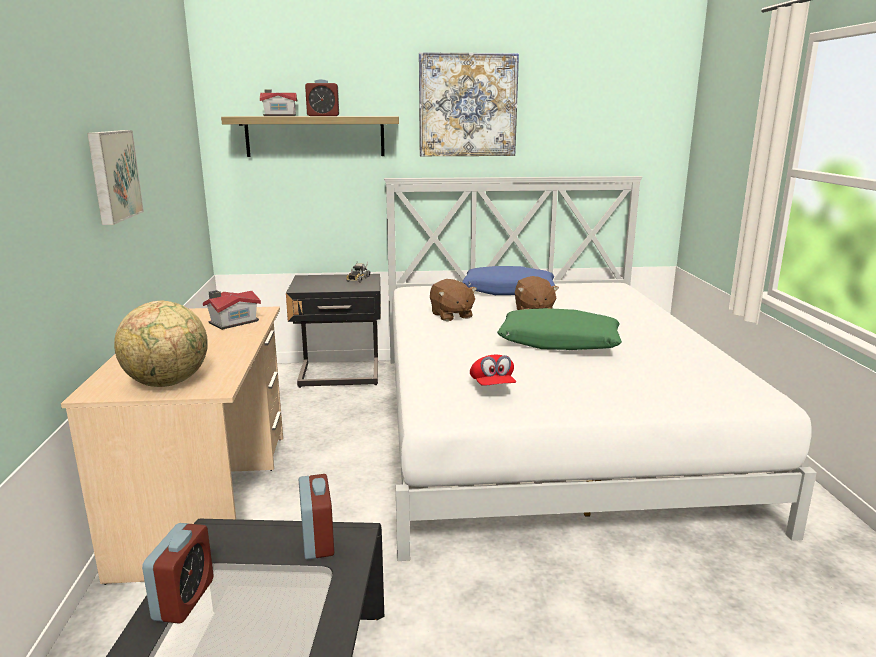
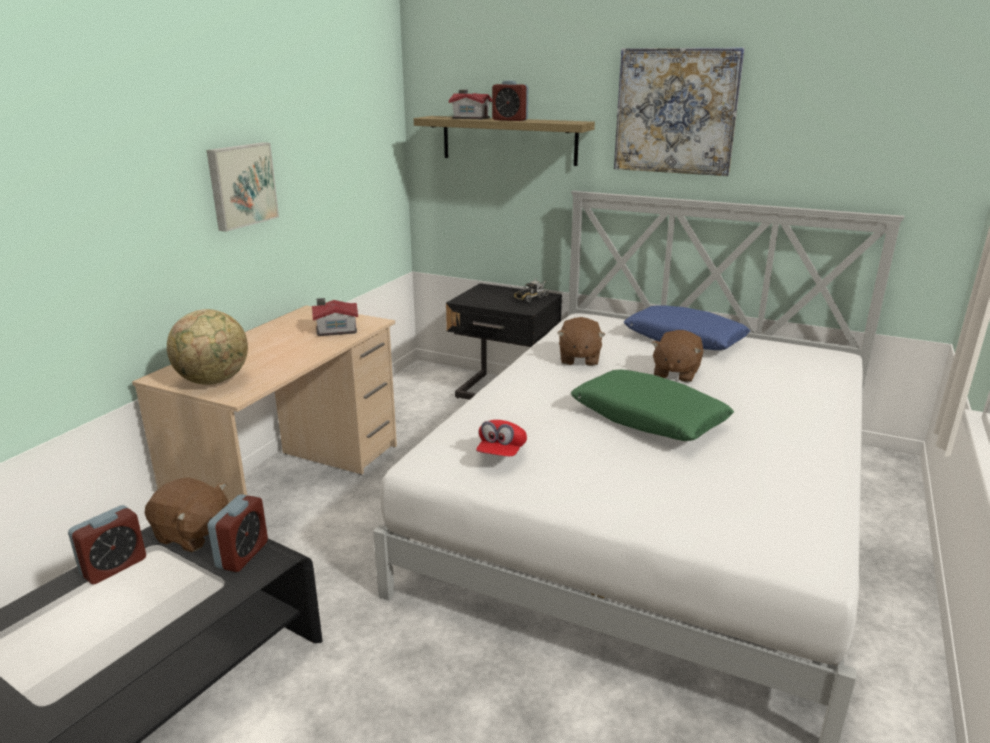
camera: 30 degrees right, 5 degrees up
(239, 542) = (192, 534): none -> brown plush toy

